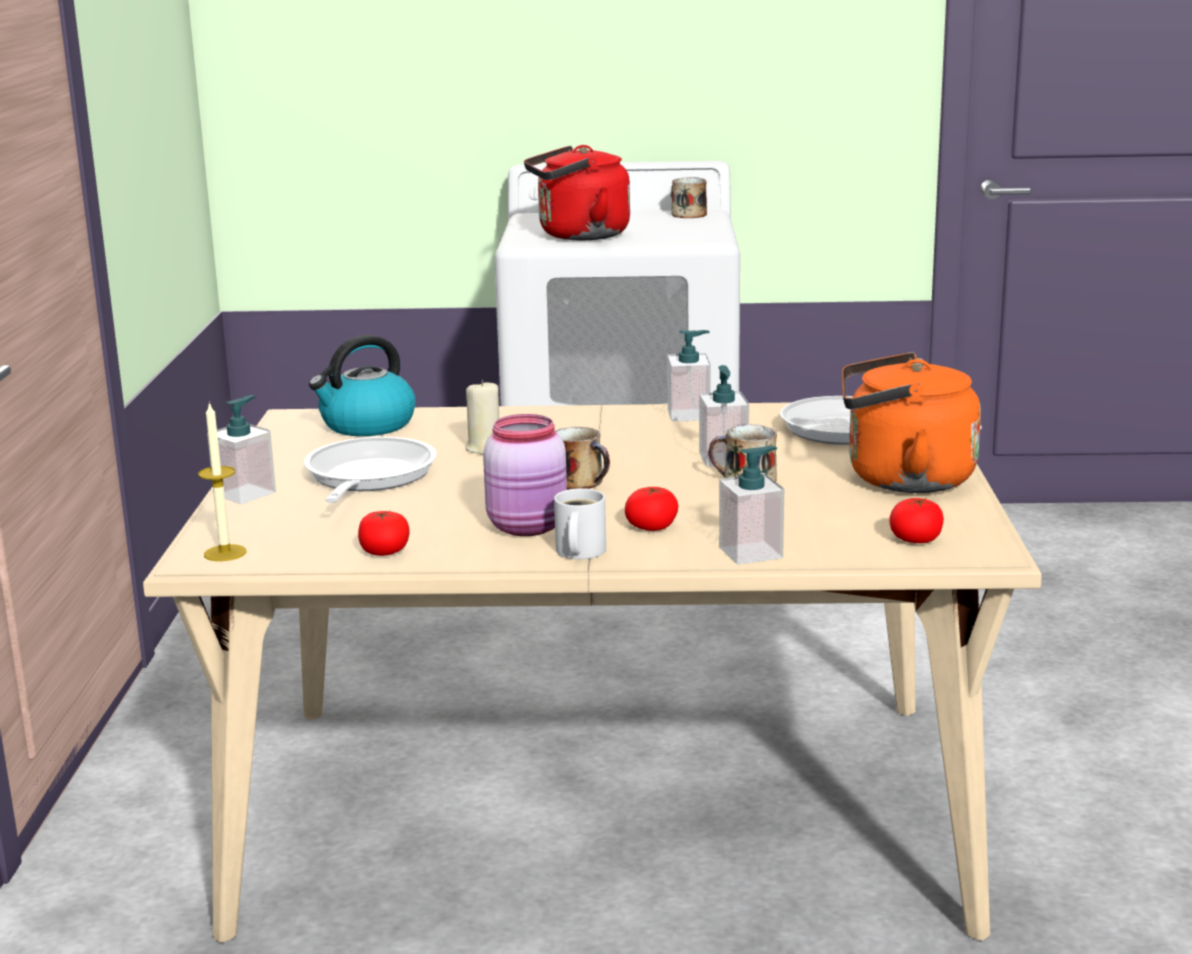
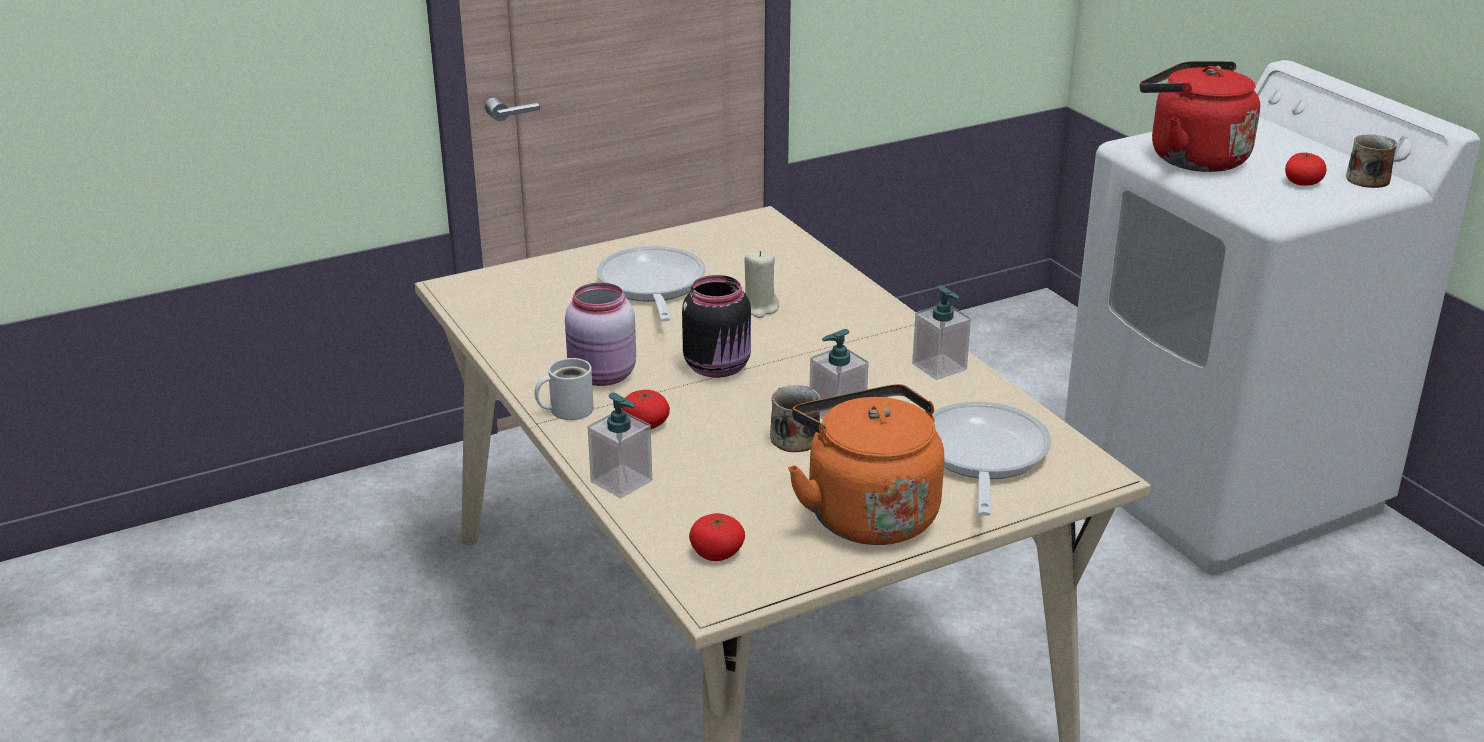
camera: 60 degrees right, 10 degrees up
(225, 553) = (471, 290): candle -> none
(245, 493) = (583, 258): soap dispenser -> none
(366, 478) = (651, 287): frying pan -> frying pan turned 75 degrees counterclockwise
(367, 425) = (766, 250): kettle -> none
(385, 551) = (514, 339): tomato -> tomato (1302, 183)
(580, 482) = (719, 367): mug -> black jar

